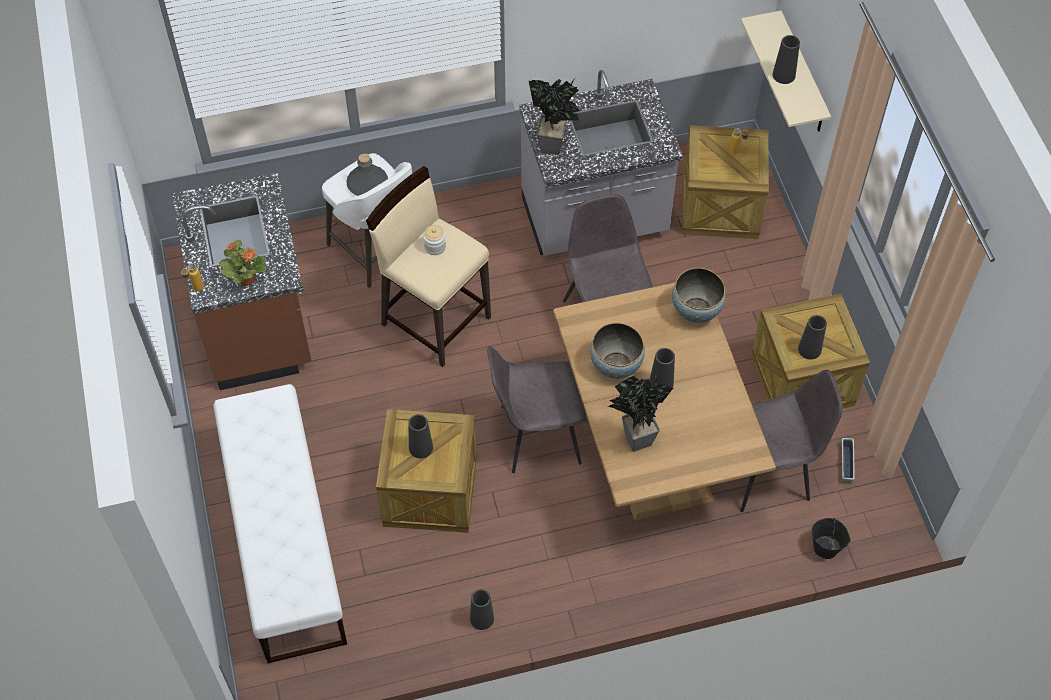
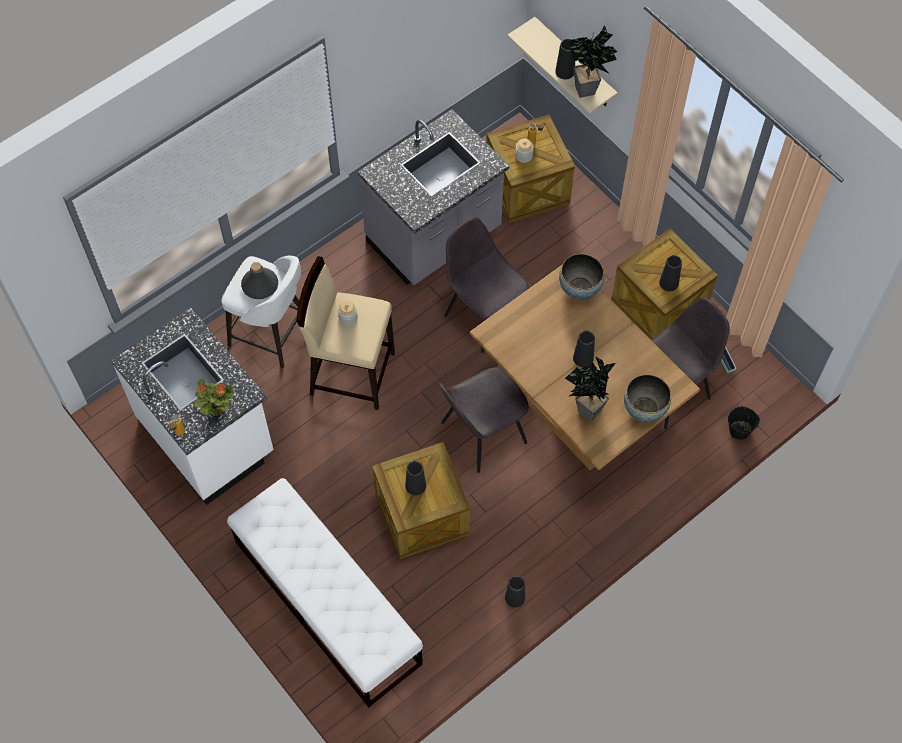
camera: 25 degrees left, 5 degrees up
(258, 324) = (208, 436): brown counter -> white counter
(555, 149) = (406, 198): potted plant -> potted plant (589, 90)
(616, 366) = (542, 358): bowl -> bowl (644, 409)
(718, 162) = (524, 156): none -> jar

